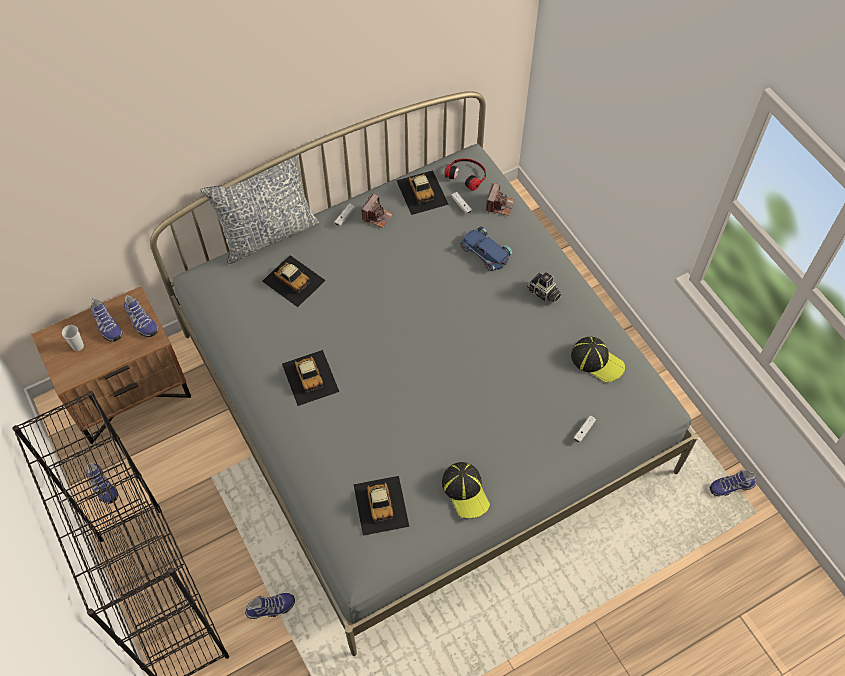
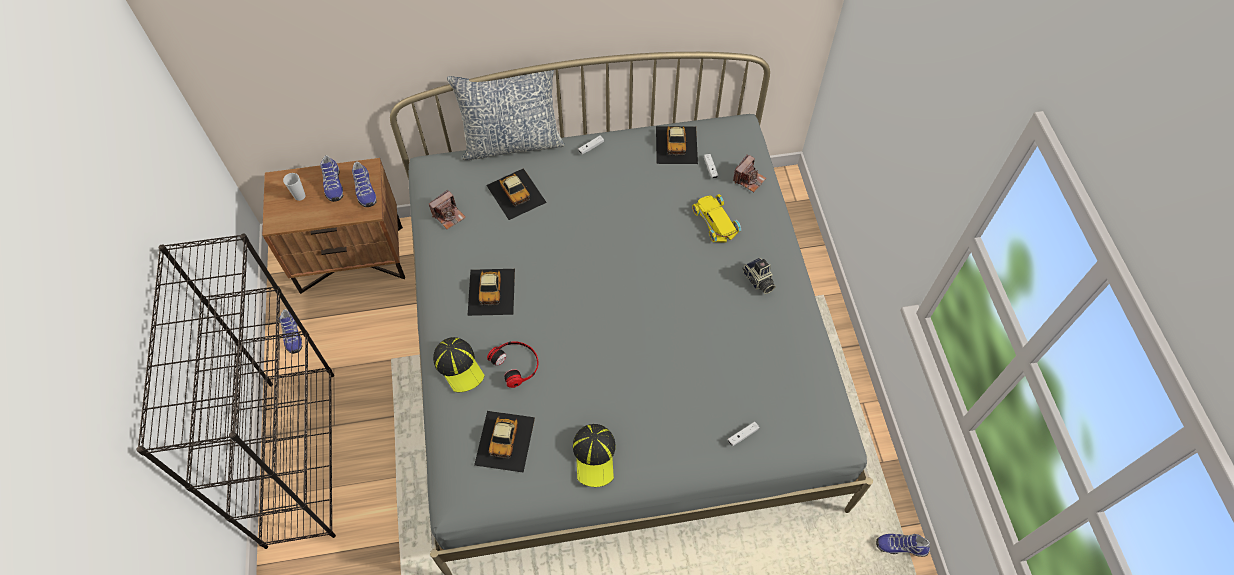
camera: 20 degrees right, 0 degrees up
(271, 608) = (392, 504): shoe -> none
(377, 216) = (622, 155): camera -> camera (448, 215)
(467, 174) = (728, 140): headphones -> headphones (516, 364)
(485, 251) = (716, 220): blue toy car -> yellow toy car
(597, 361) = (786, 367): cap -> cap (459, 366)

